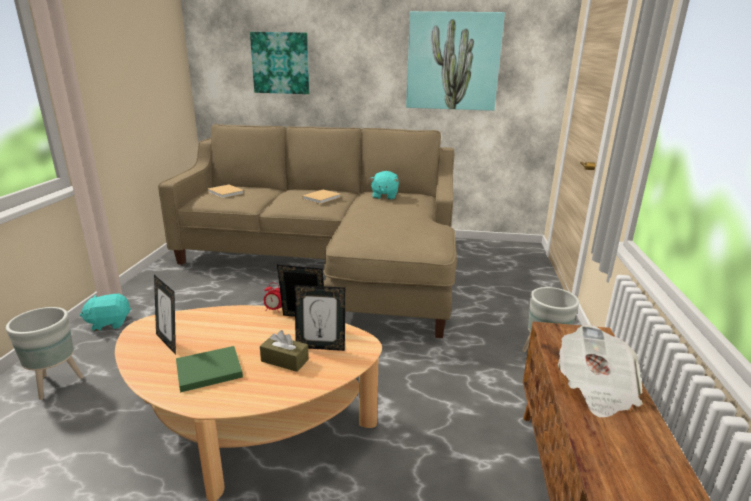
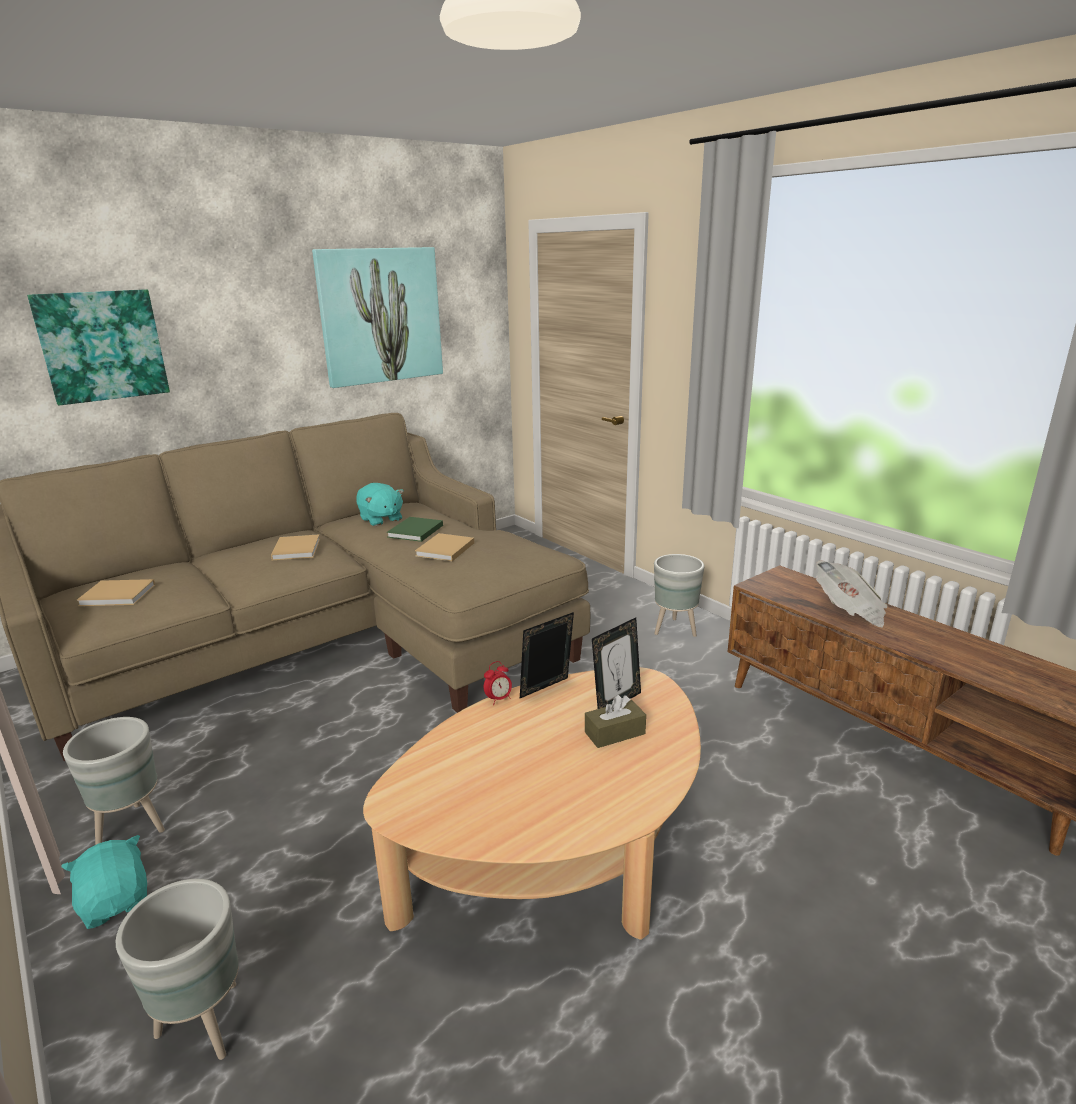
camera: 45 degrees left, 0 degrees up
(109, 323) = (116, 902): turquoise plush toy -> turquoise plush toy turned 120 degrees clockwise
(153, 300) = (132, 827): none -> grey planter
(169, 342) = (467, 798): picture frame -> none
(207, 371) = (571, 791): green book -> green book (414, 532)
(377, 221) = (444, 550): none -> beige book

